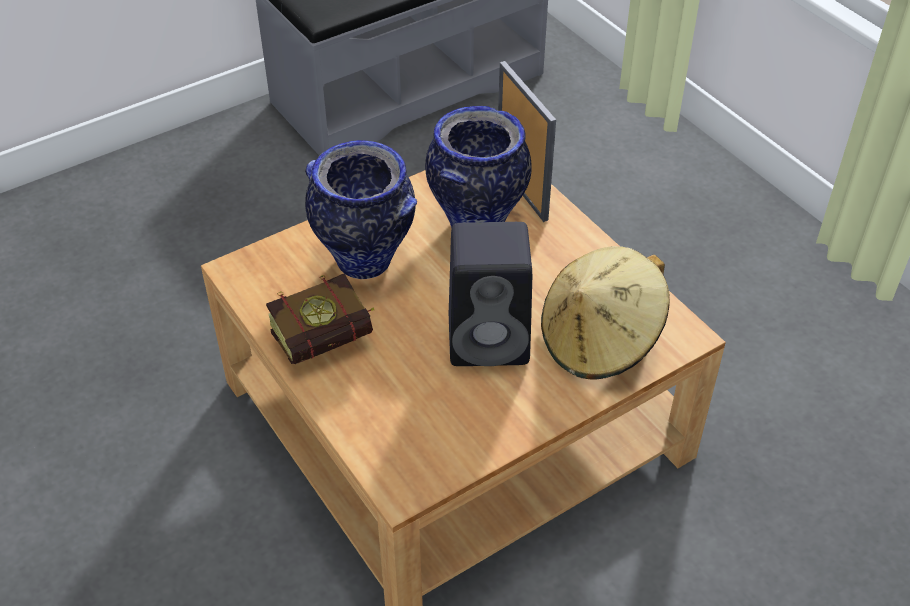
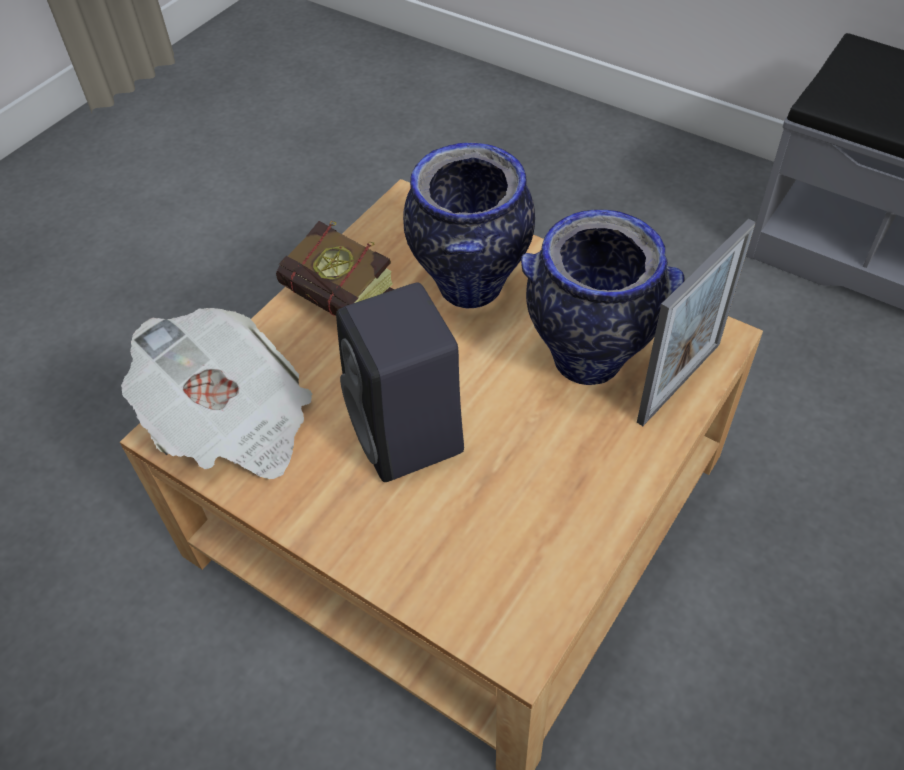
camera: 70 degrees right, 5 degrees up
(416, 443) = (232, 422): none -> newspaper
(600, 341) = (459, 548): beige hat -> none

